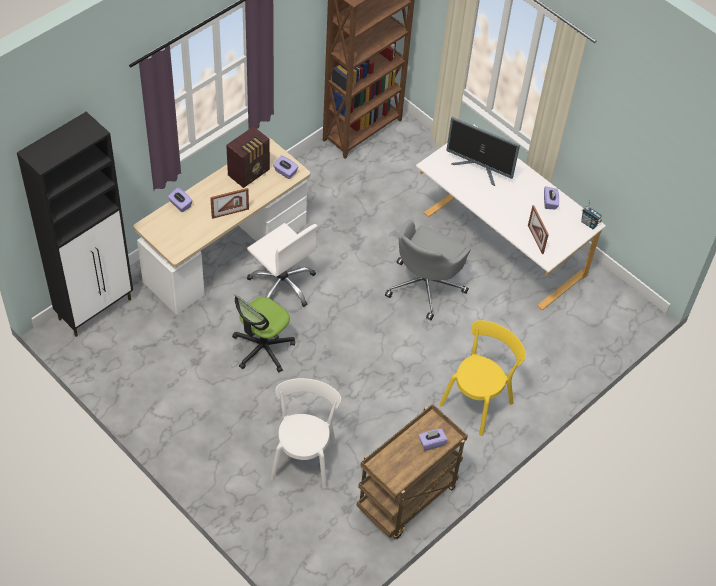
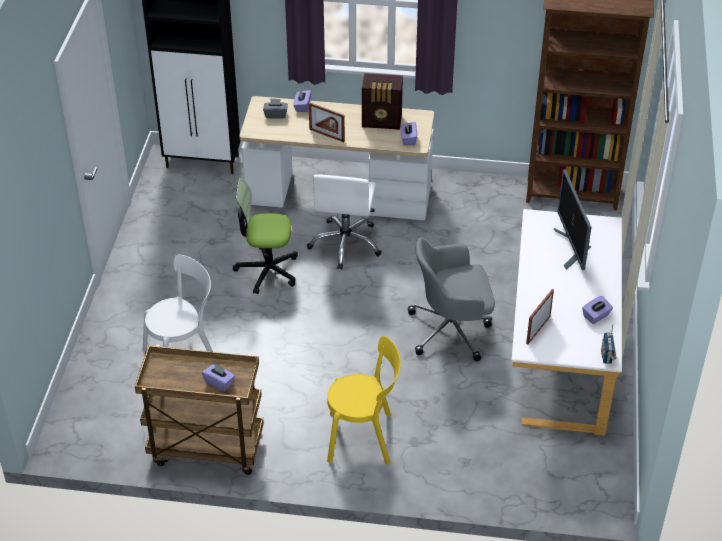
camera: 55 degrees right, 10 degrees down
(172, 226) = (275, 115): none -> grey tissue box

